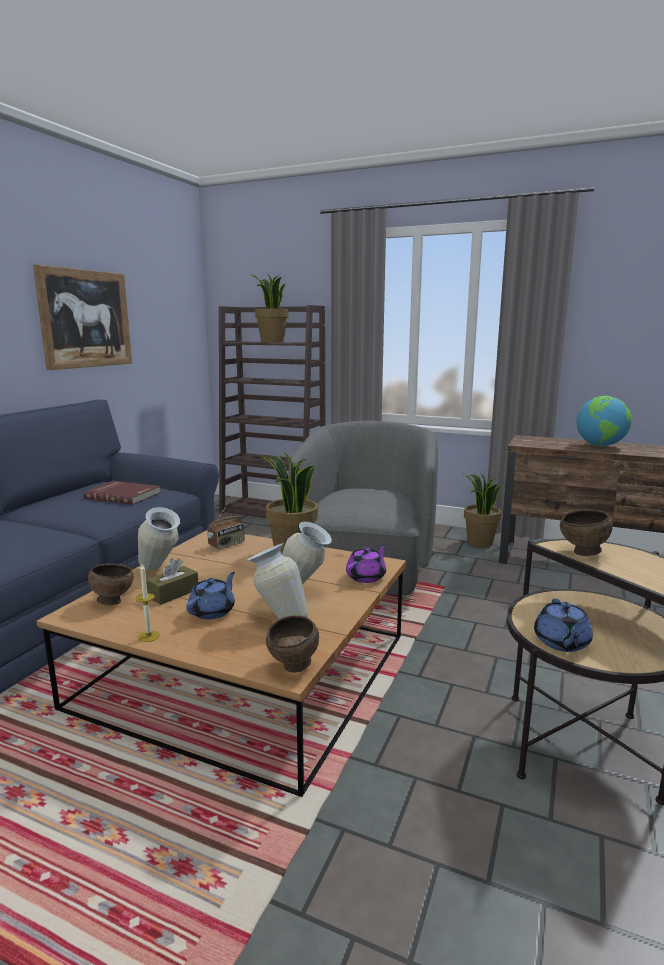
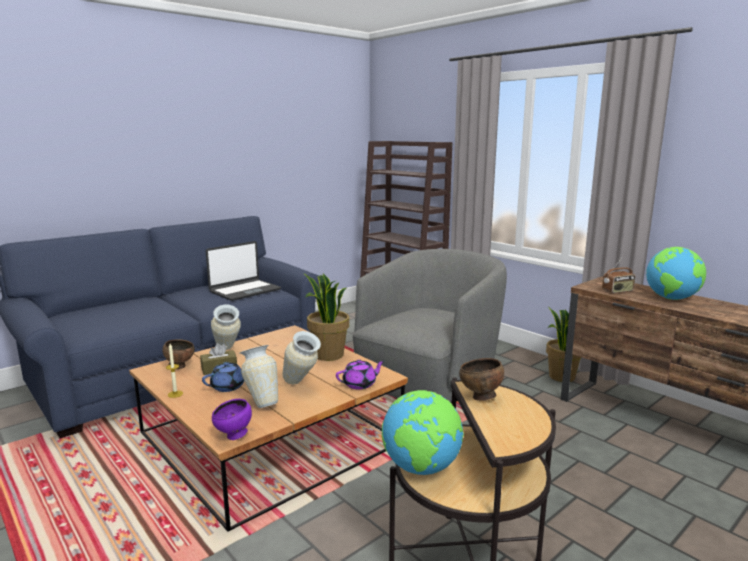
camera: 25 degrees right, 0 degrees up
(86, 319) = (254, 154): picture -> none
(124, 495) = (244, 291): red book -> laptop
(227, 545) = (291, 340): radio -> radio (617, 291)
(272, 342) = (407, 172): potted plant -> none
(294, 667) = (234, 436): brown bowl -> purple bowl
(561, 642) = (421, 468): blue teapot -> globe

